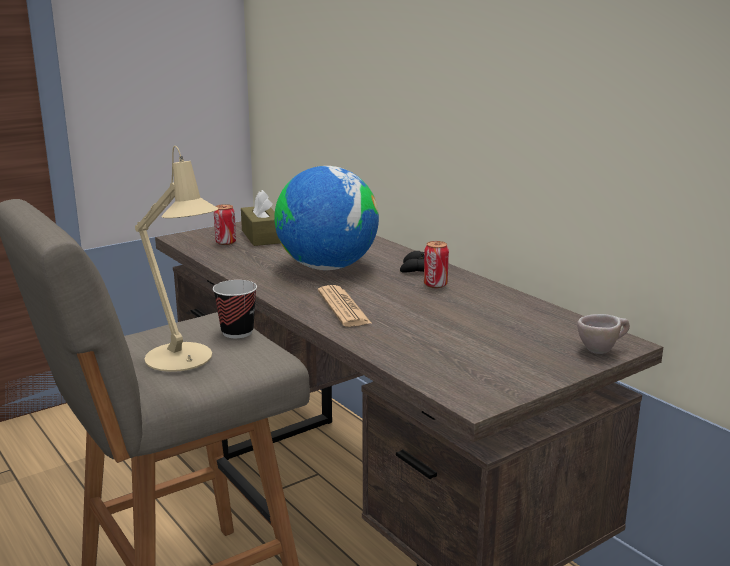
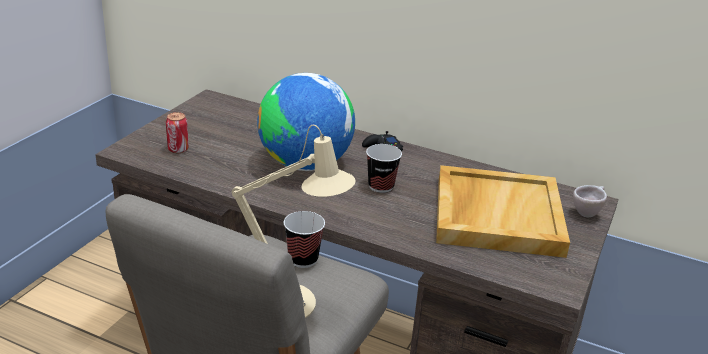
camera: 30 degrees left, 10 degrees up
(262, 236) = (204, 135): brown tissue box -> none
(343, 307) = (369, 211): newspaper -> none
(382, 292) = (381, 186): none -> cup
(435, 285) = (412, 168): can -> none
(481, 332) = (496, 214): none -> beige tray

